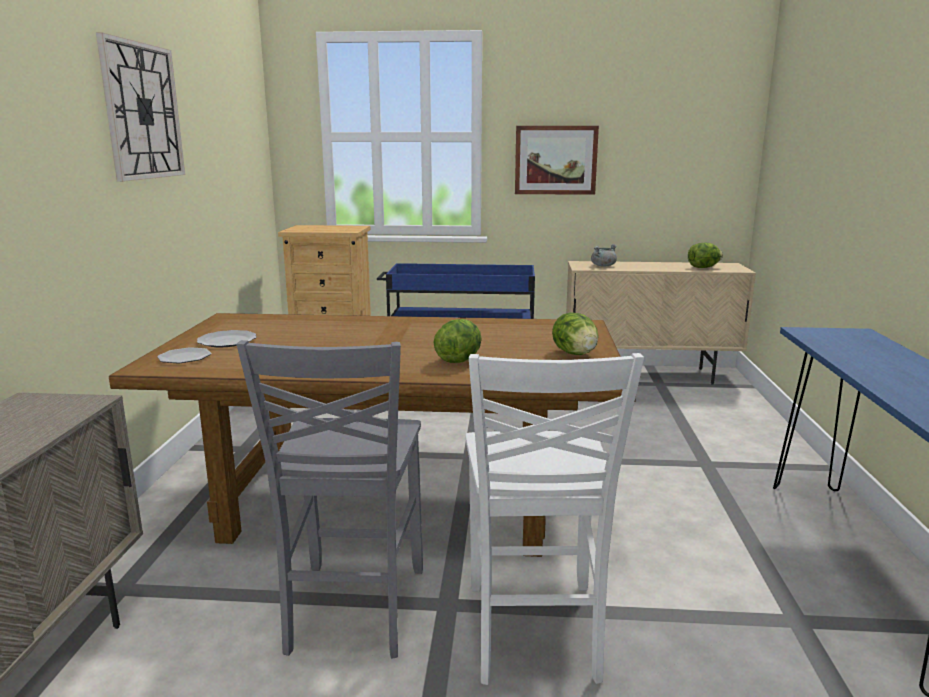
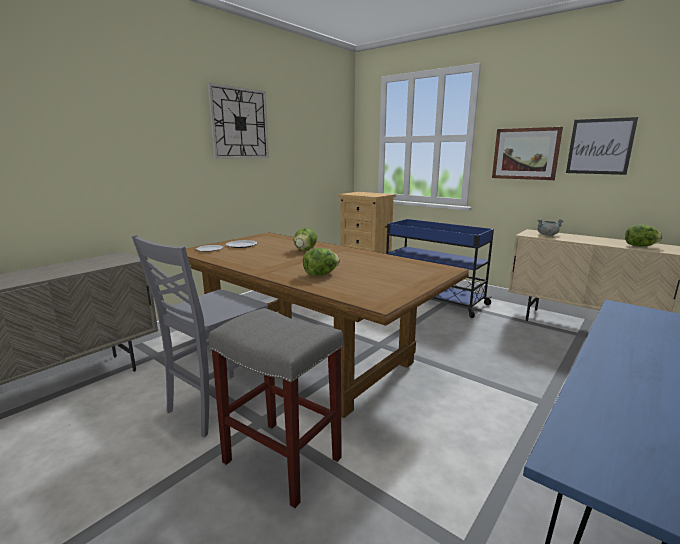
camera: 35 degrees right, 0 degrees up
(533, 633) = (280, 460): white chair -> grey stool
(575, 354) = (396, 285): lettuce -> lettuce (305, 250)
(641, 151) = (600, 146): none -> picture

